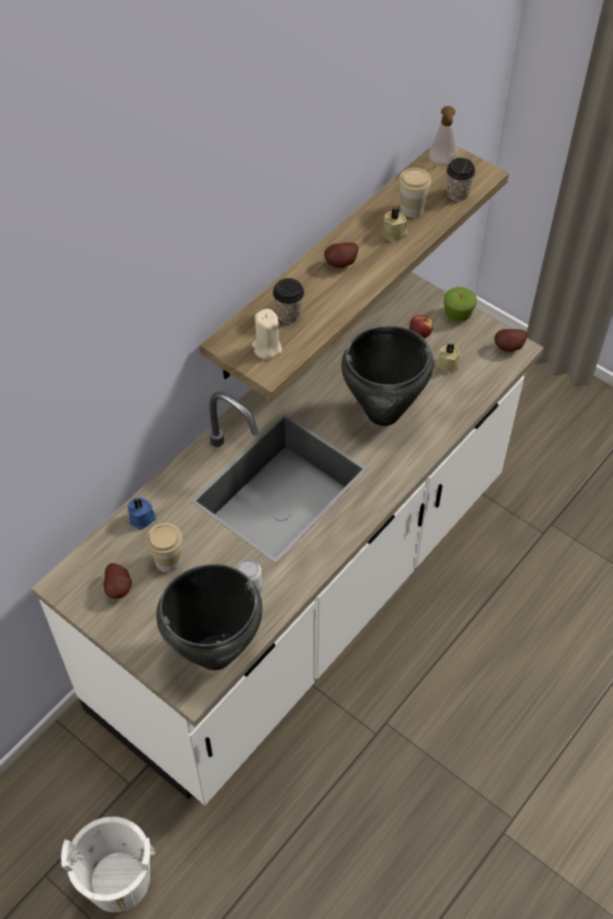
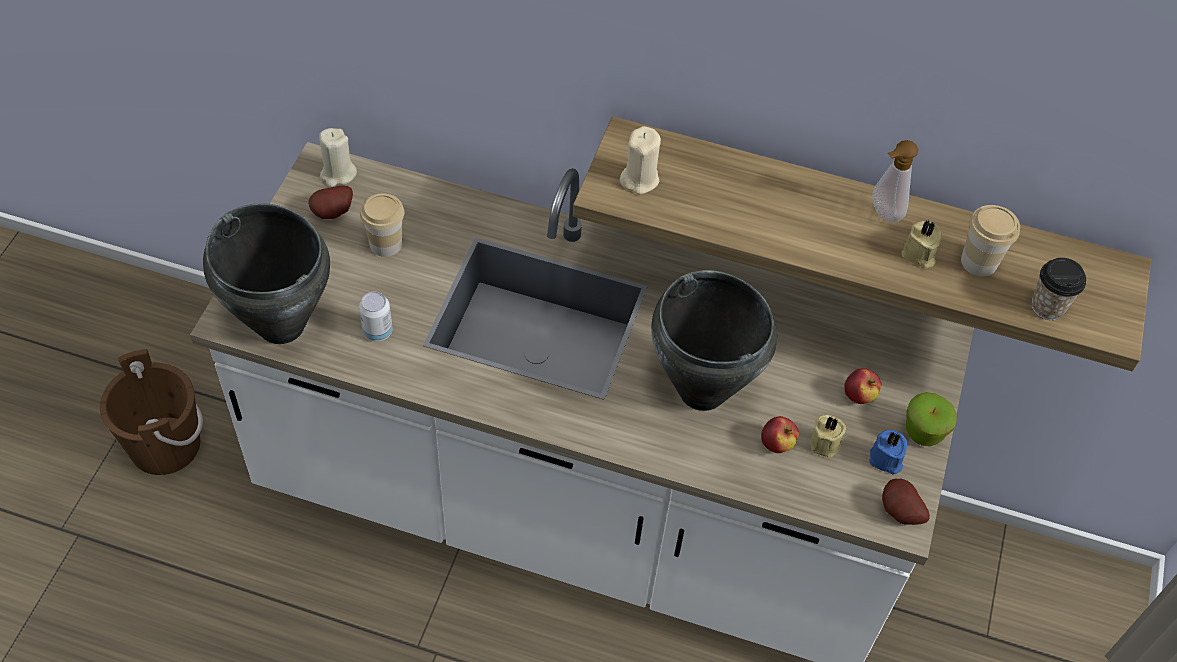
camera: 65 degrees right, 0 degrees up
(79, 574) = (338, 174): none -> beige candle
(118, 880) = (165, 445): white bucket -> brown bucket
(143, 519) = (432, 203): blue candle -> blue candle (886, 460)
(288, 315) = (706, 184): cup -> none
(342, 264) = (825, 213): potato -> none
(439, 388) = (777, 444): none -> apple
(442, 162) = (1099, 273): soap dispenser -> soap dispenser (883, 214)

